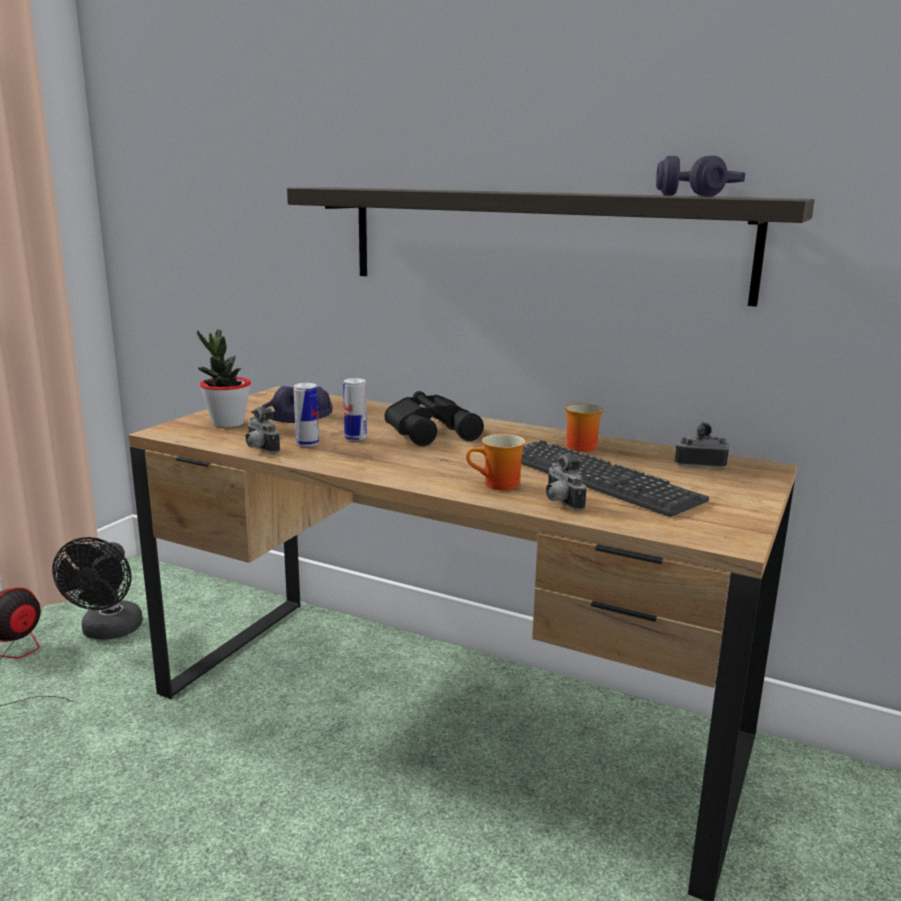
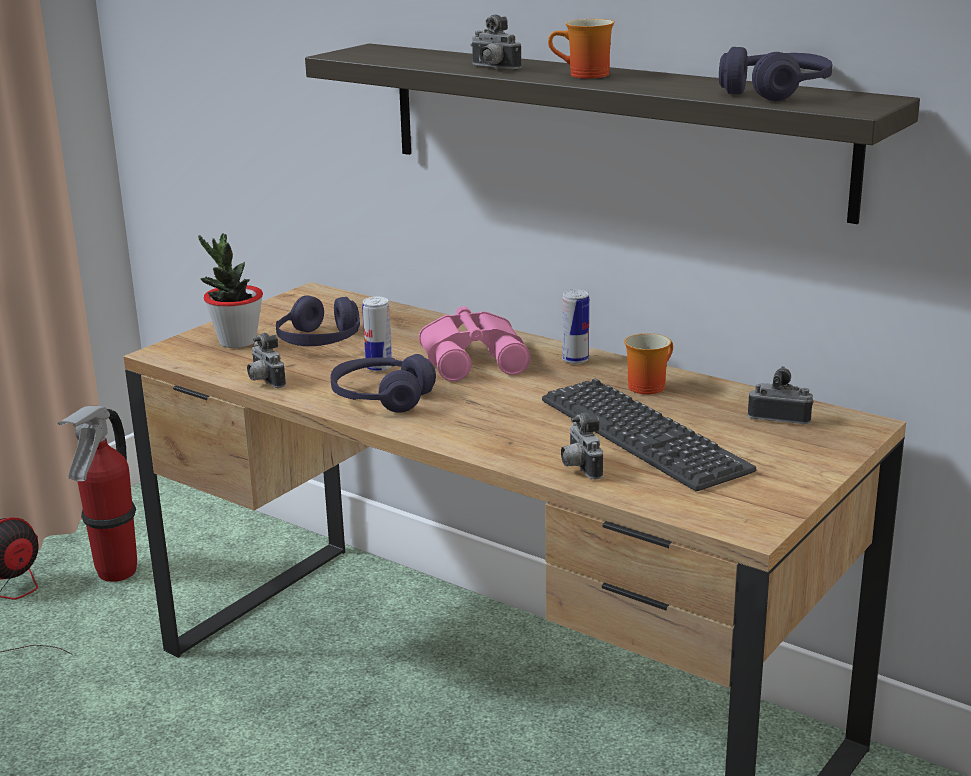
camera: 10 degrees right, 5 degrees up
(109, 632) = (116, 573): black fan -> fire extinguisher
(307, 444) = (320, 375): can -> can (575, 360)
(366, 458) = (382, 398): none -> purple headphones
(433, 430) = (475, 358): black binoculars -> pink binoculars
(451, 190) = (492, 68): none -> camera
(498, 485) = (518, 441): mug -> mug (584, 75)

